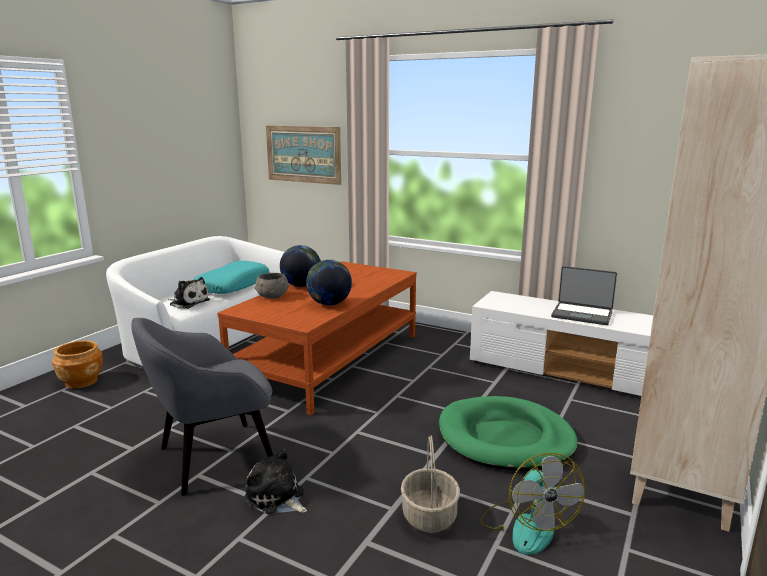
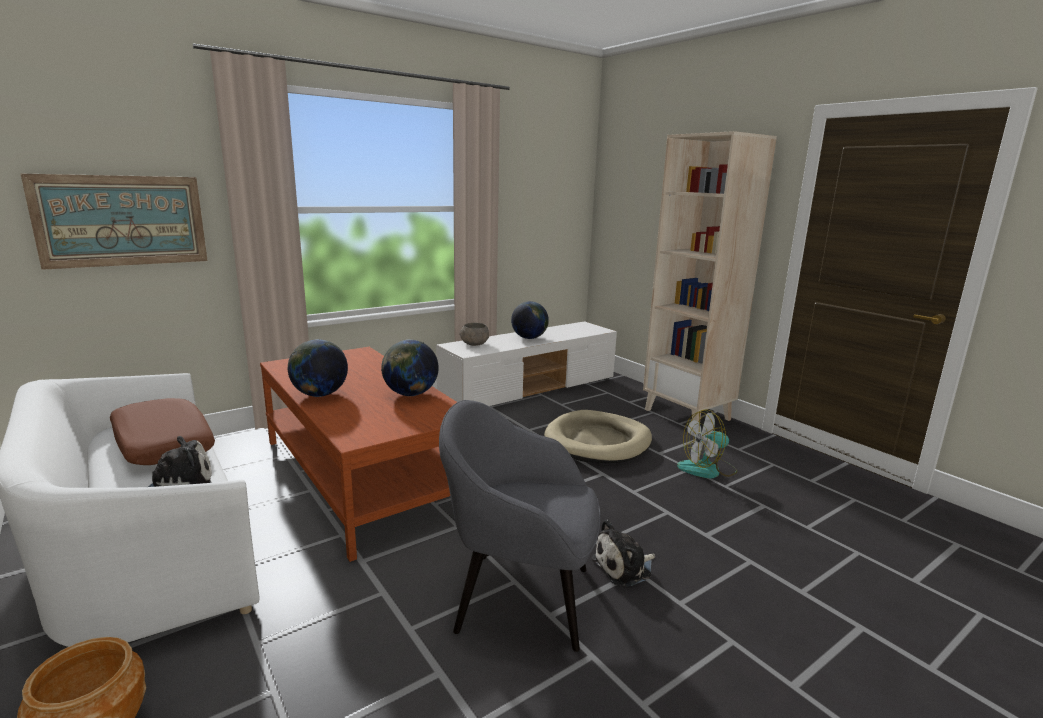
camera: 65 degrees left, 0 degrees up
(213, 457) = (520, 597): grey armchair -> grey armchair turned 105 degrees clockwise
(232, 285) = (162, 444): turquoise pillow -> brown pillow
(272, 296) = (333, 414): grey bowl -> grey bowl (474, 344)
(430, 516) = (684, 499): basket -> none
(505, 438) = (598, 441): green dog bed -> beige dog bed
(526, 525) = (707, 469): fan -> fan turned 150 degrees clockwise
(582, 314) = (529, 338): laptop -> globe

